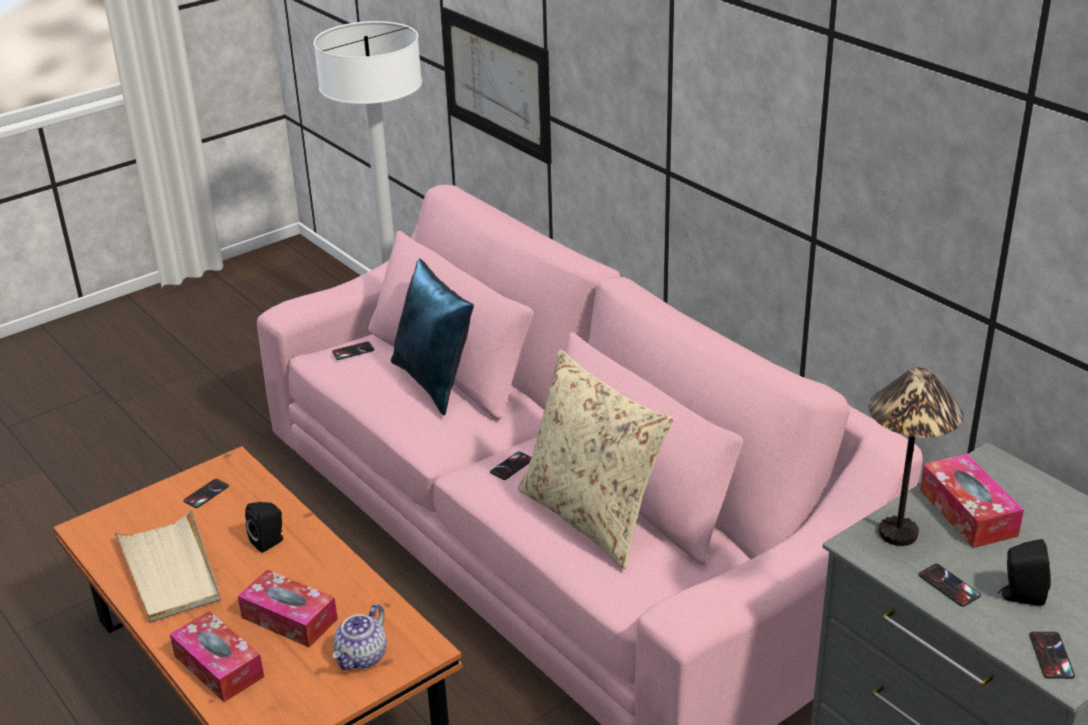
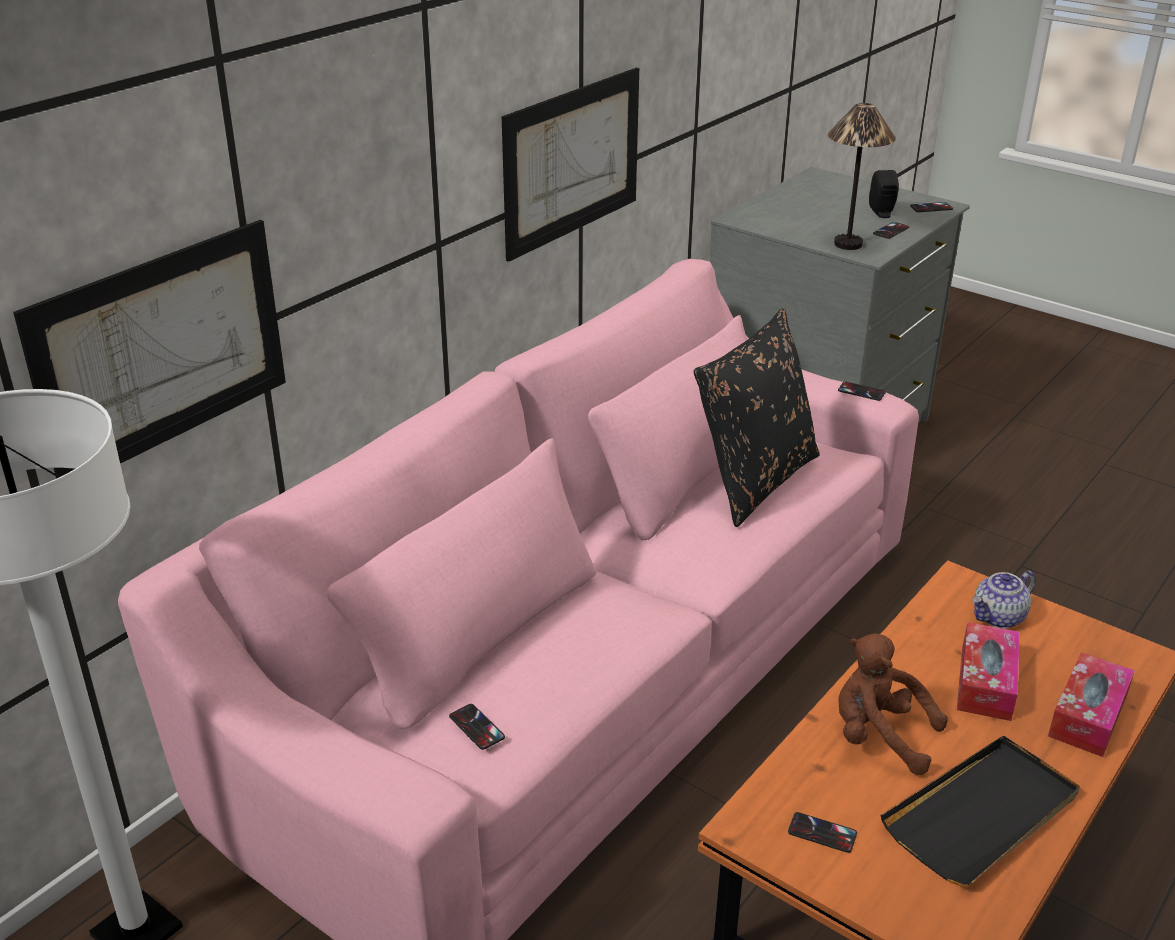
camera: 105 degrees left, 0 degrees up
(170, 570) = (982, 814): beige tray -> black tray
(270, 542) = (879, 736): black speaker -> brown plush toy
(362, 657) = (998, 617): teapot -> teapot turned 135 degrees clockwise
(435, 382) = (547, 623): blue pillow -> none
(511, 466) = (694, 540): phone -> phone (861, 391)
(591, 516) = (754, 480): beige pillow -> black pillow
(796, 209) = (572, 161): none -> picture
(968, 512) = (805, 225): tissue box -> none

